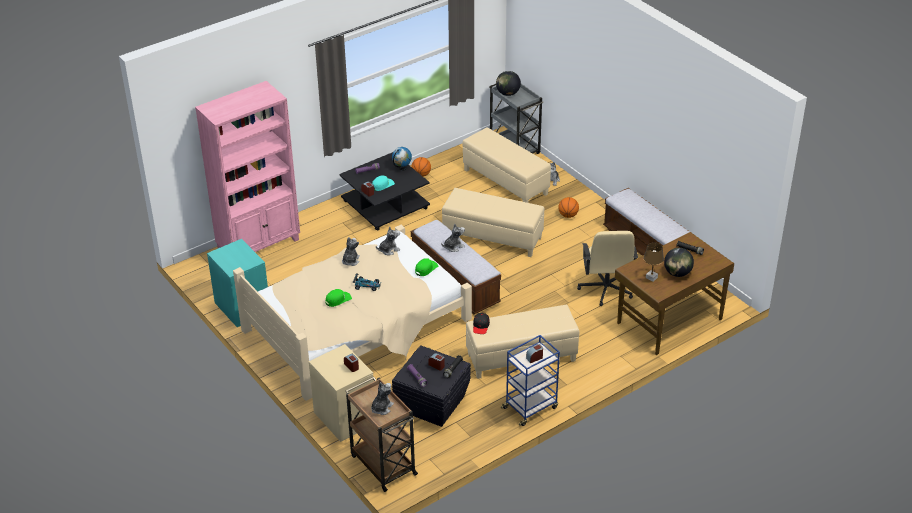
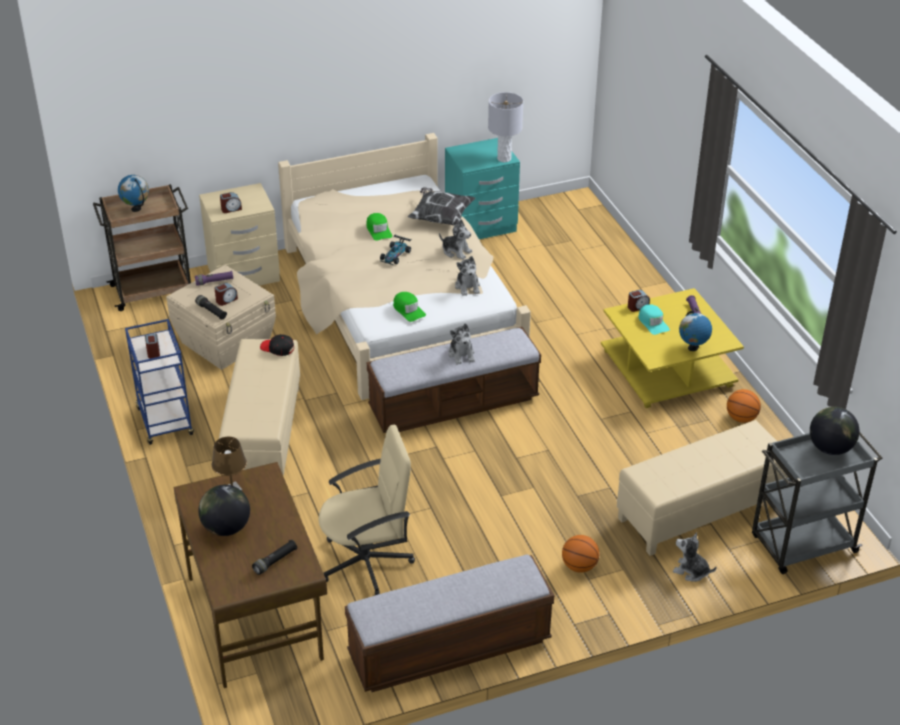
camera: 105 degrees right, 0 degrees up
(239, 246) = (504, 158): none -> grey table lamp
(259, 244) = (606, 249): pink bookcase -> none
(309, 275) = (440, 217): none -> pillow
(381, 408) = (136, 209): plush toy -> globe
(384, 205) = (668, 368): black coffee table -> yellow coffee table
(432, 403) = (226, 342): black storage box -> beige storage box
(493, 237) = (548, 464): beige ottoman -> none
(605, 289) = (367, 561): beige office chair -> beige office chair turned 150 degrees clockwise

